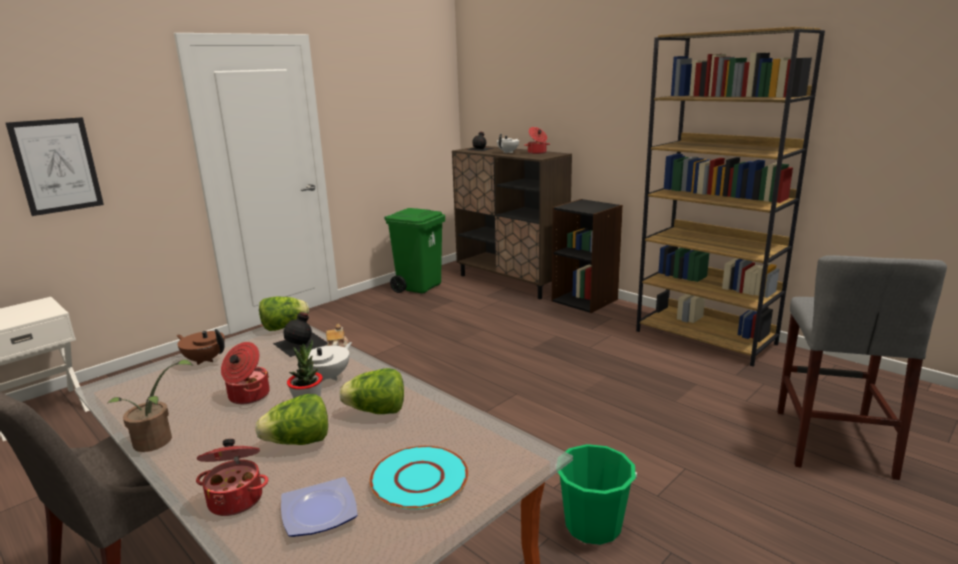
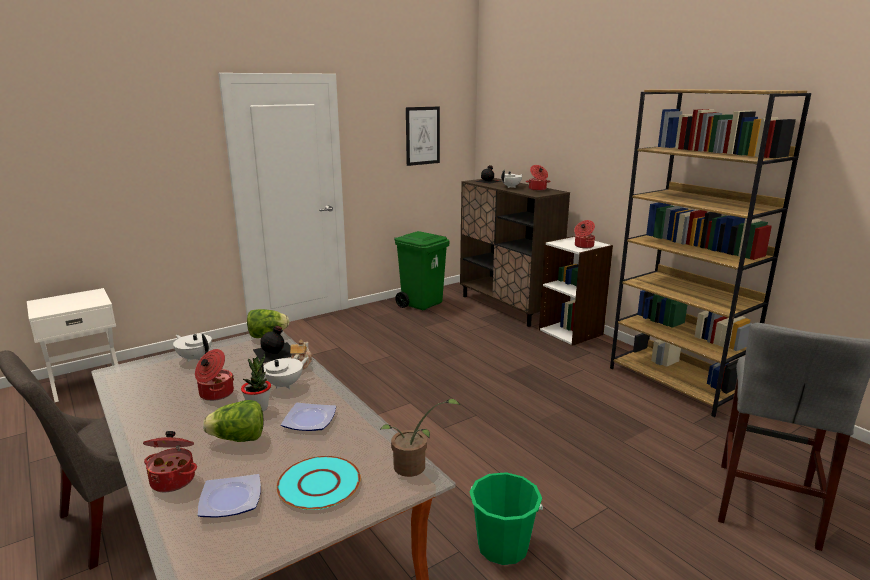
camera: 10 degrees right, 0 degrees up
(57, 166) = (116, 181): picture -> picture (422, 136)
(157, 442) = (134, 423): potted plant -> potted plant (414, 467)
(205, 360) = (195, 358): brown teapot -> white teapot
(376, 411) = (310, 420): lettuce -> plate
(585, 300) = (571, 332): black bookcase -> white bookcase
(594, 208) = (583, 246): none -> cooking pot

